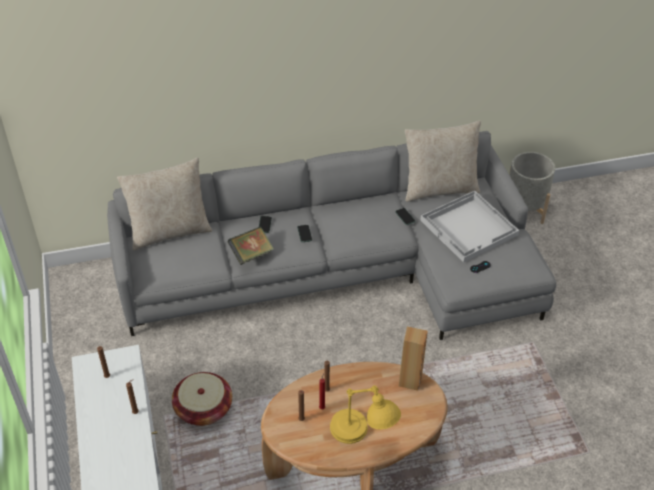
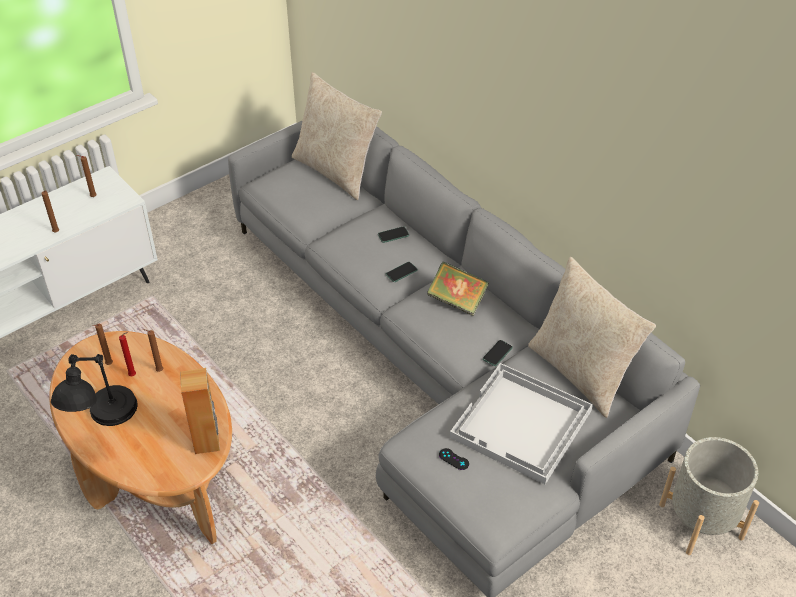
camera: 65 degrees right, 0 degrees up
(203, 408) = (174, 322): basket -> none
(251, 254) = (339, 242): book -> book (457, 300)
(362, 437) = (104, 424): yellow table lamp -> black table lamp

